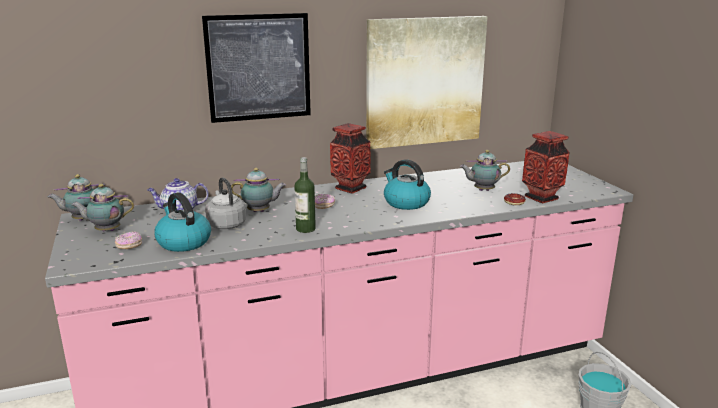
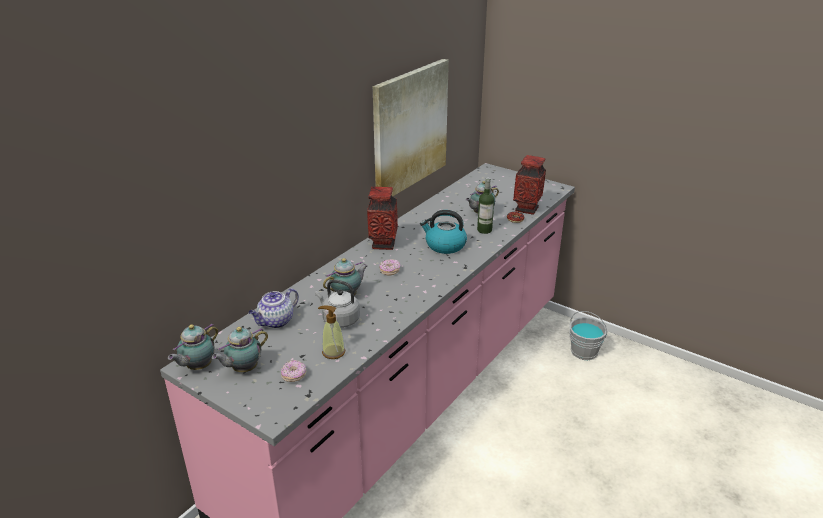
camera: 35 degrees left, 10 degrees up
(183, 242) = (333, 352): kettle -> soap dispenser
(258, 67) = (301, 158): picture -> none
(305, 229) = (409, 300): bottle -> bottle (484, 230)

